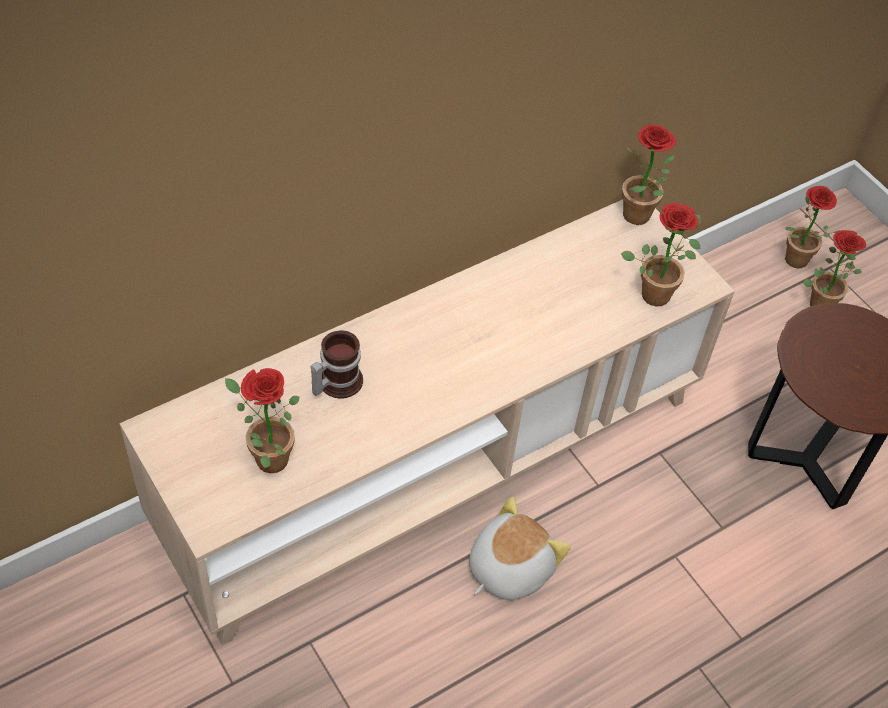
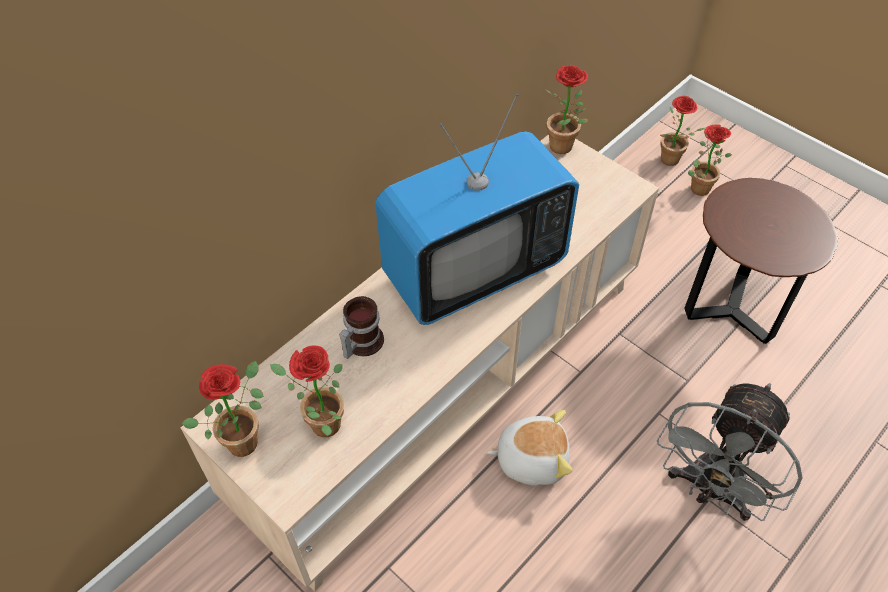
camera: 10 degrees left, 0 degrees up
(487, 335) = (474, 271): none -> television
(508, 567) = (531, 458): plush toy -> plush toy turned 60 degrees clockwise
(657, 290) = (599, 202): potted plant -> potted plant (244, 437)
(704, 658) = (710, 490): none -> grey fan

